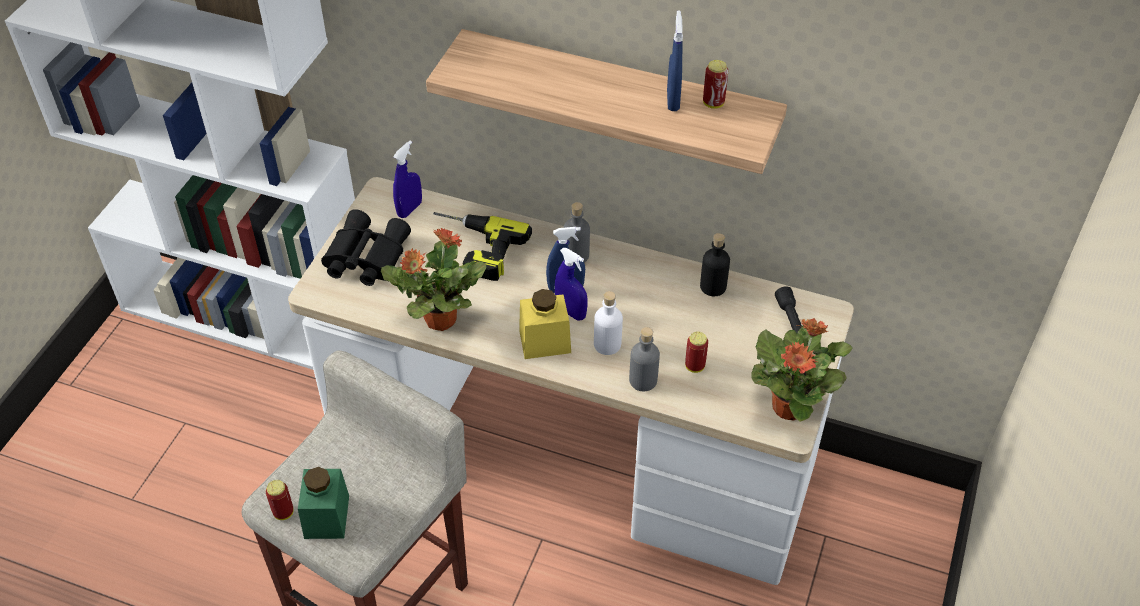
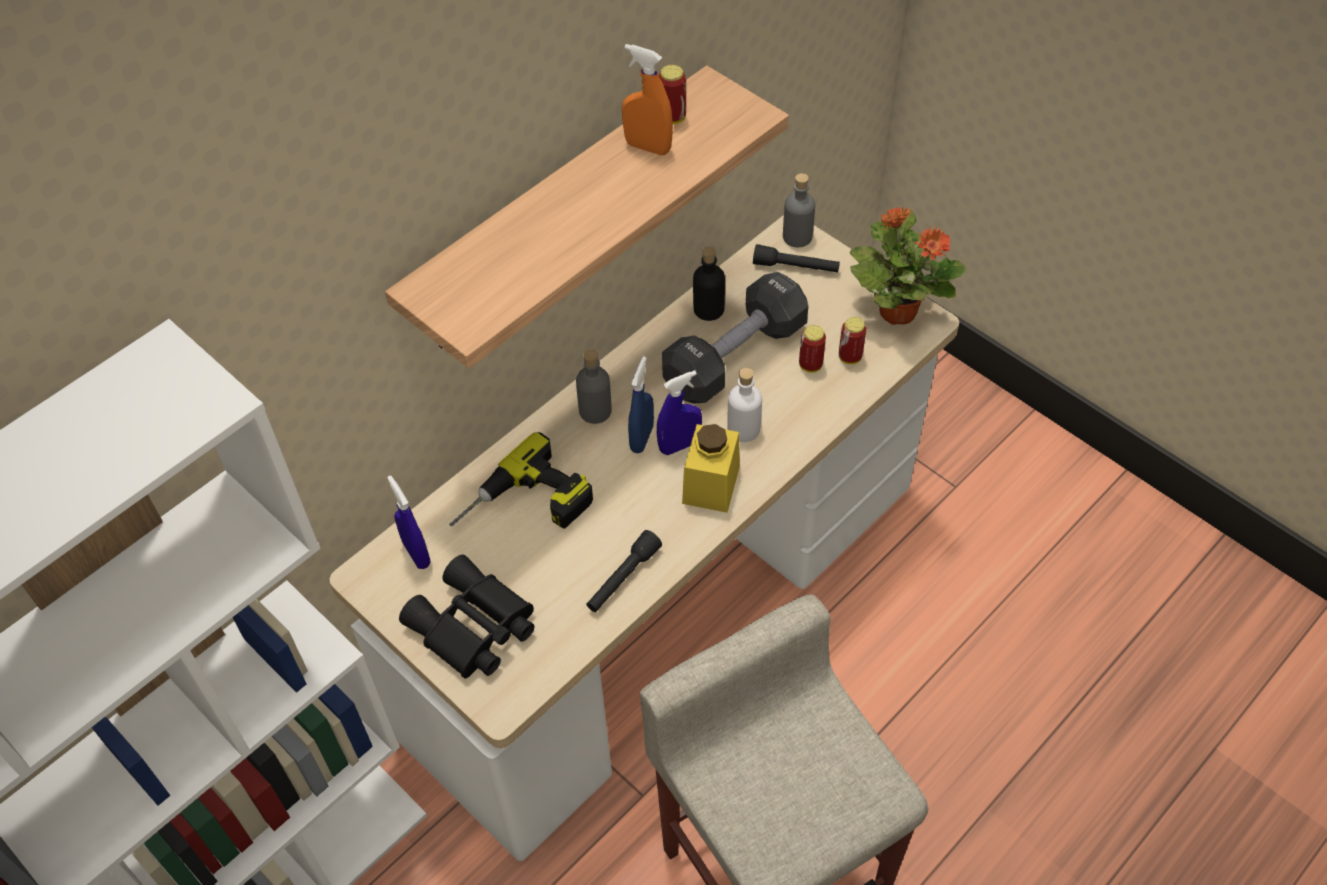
camera: 65 degrees left, 5 degrees up
(283, 512) = (795, 859): can -> can (850, 357)
(327, 517) = (821, 811): green jar -> none
(439, 319) = (623, 578): potted plant -> black flashlight
(643, 380) = (809, 415): grey bottle -> grey bottle (797, 236)
(673, 100) = (648, 147): blue spray bottle -> orange spray bottle
(675, 317) = (735, 356): none -> black dumbbell

